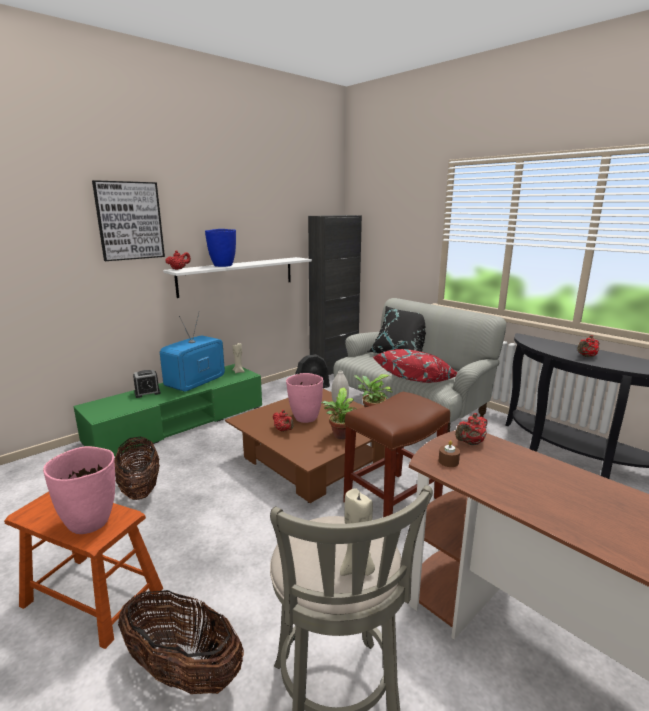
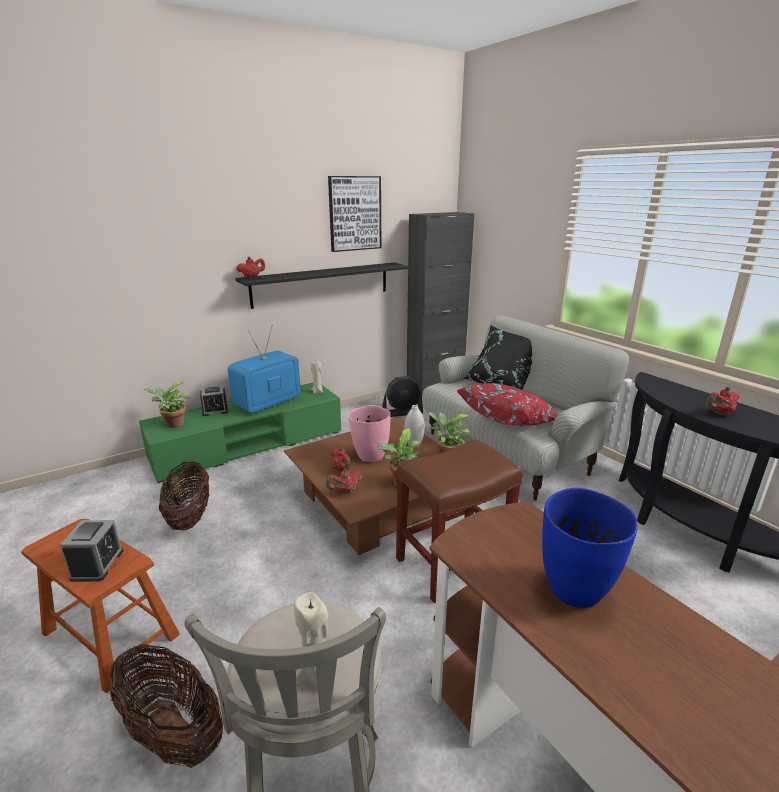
camera: 10 degrees right, 5 degrees up
(91, 522) = (97, 564): pink vase -> alarm clock
(109, 407) = (173, 425): none -> potted plant
(129, 221) = (196, 224): picture -> picture (354, 213)
(223, 265) = (302, 273): blue vase -> blue vase (575, 591)
(237, 276) = (322, 284): white shelf -> black shelf
(448, 461) = (478, 548): brown candle -> none
(470, 443) = (517, 525): red teapot -> red teapot (345, 492)

